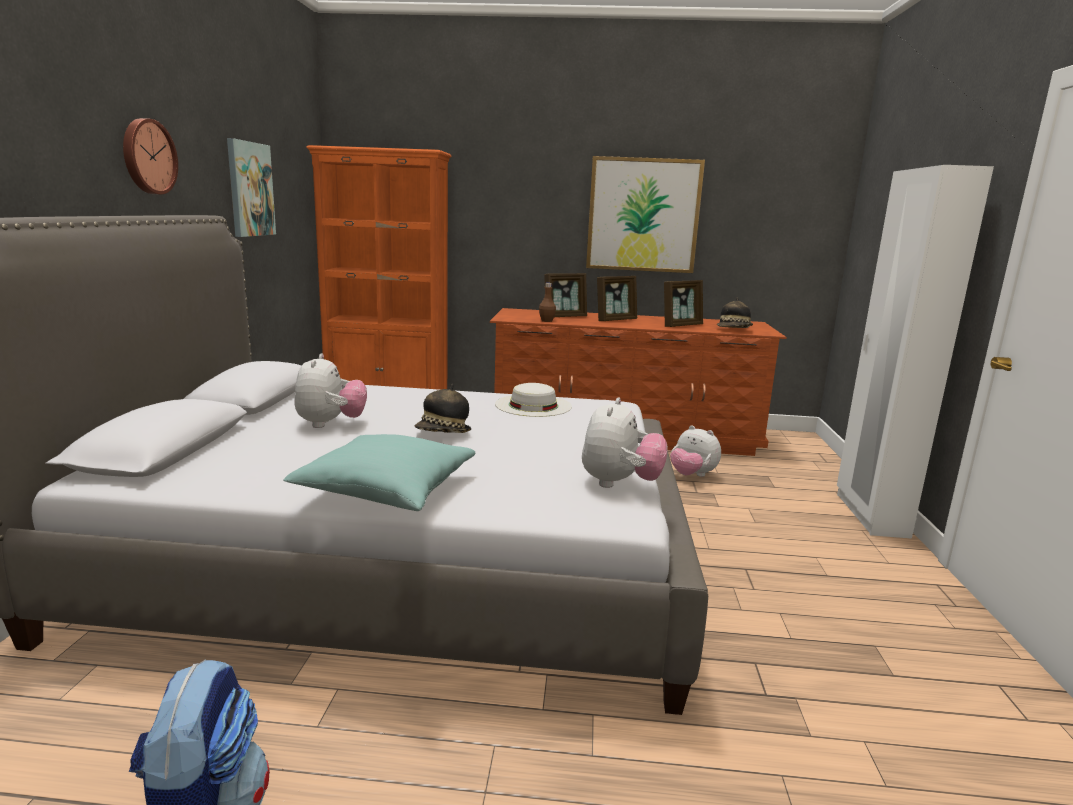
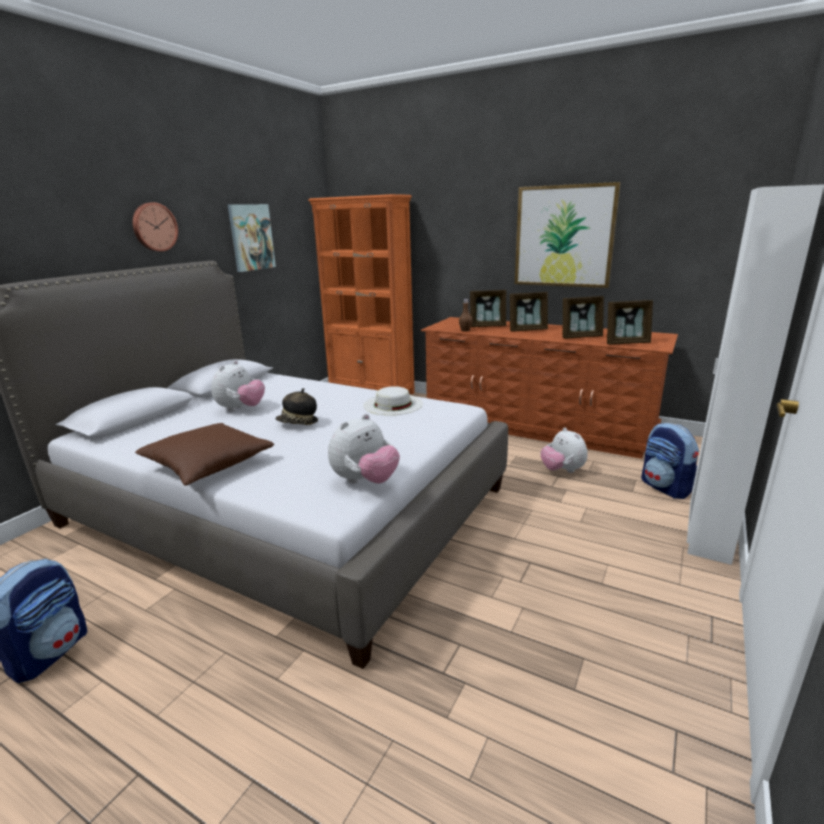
camera: 25 degrees right, 5 degrees up
(386, 490) = (208, 465): turquoise pillow -> brown pillow
(734, 330) = (627, 343): hat -> picture frame
(799, 480) = (665, 487): none -> backpack

